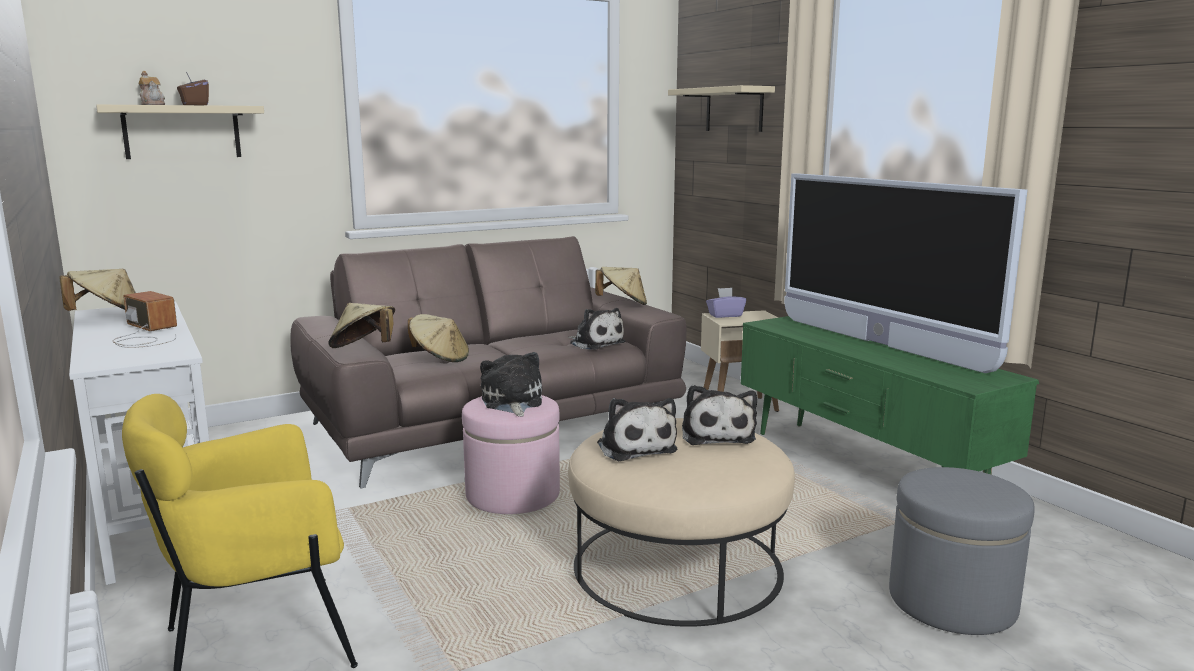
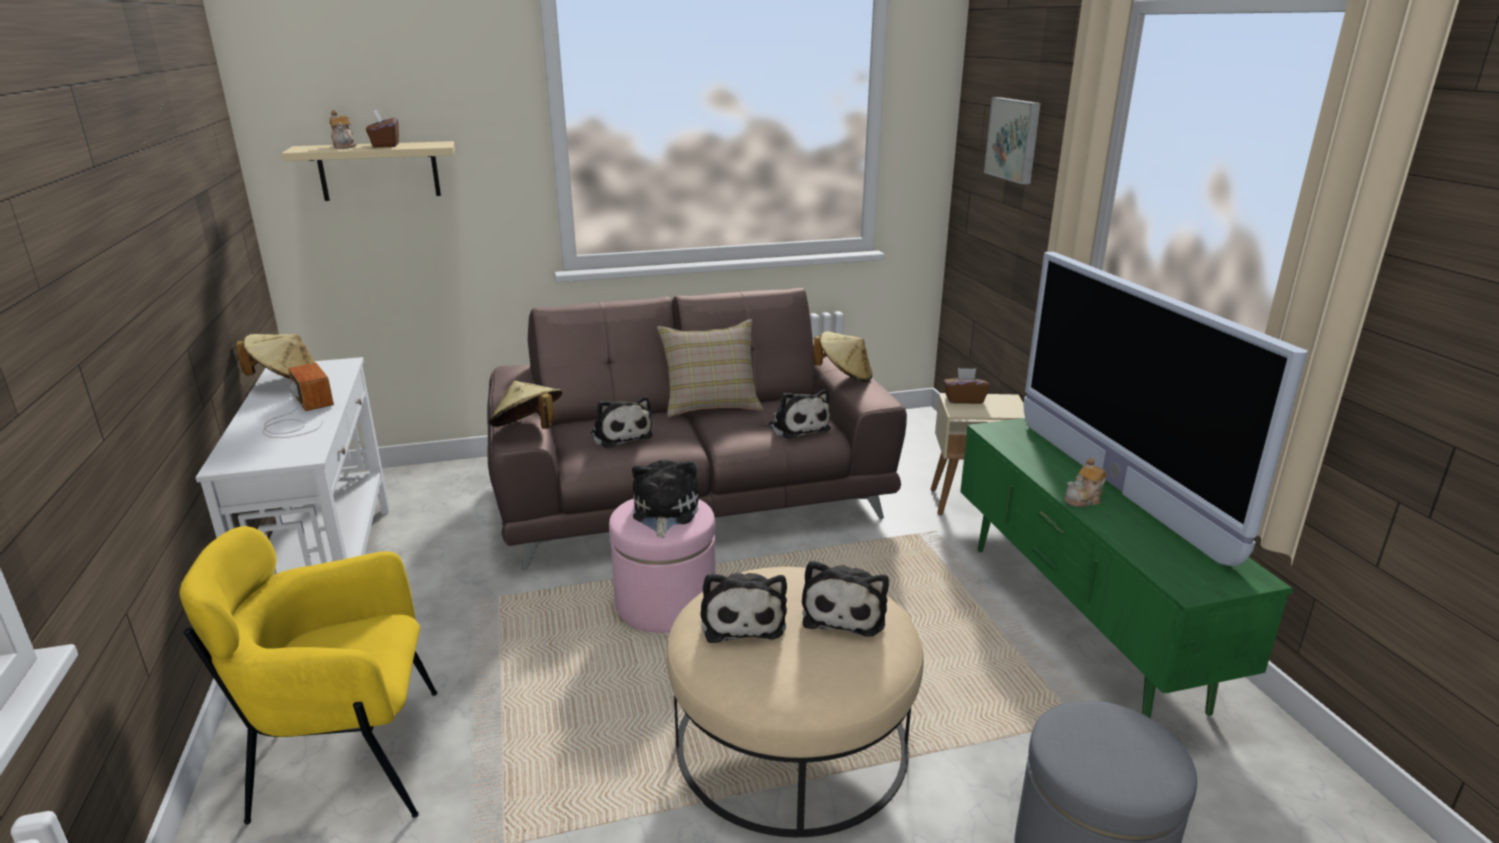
camera: 15 degrees right, 10 degrees up
(440, 358) = (620, 435): beige hat -> plush toy
(509, 336) = (711, 405): none -> beige pillow
(725, 315) = (964, 400): purple tissue box -> brown tissue box
(734, 109) = (1014, 139): beige shelf -> picture
(862, 351) = (1084, 499): none -> teapot

